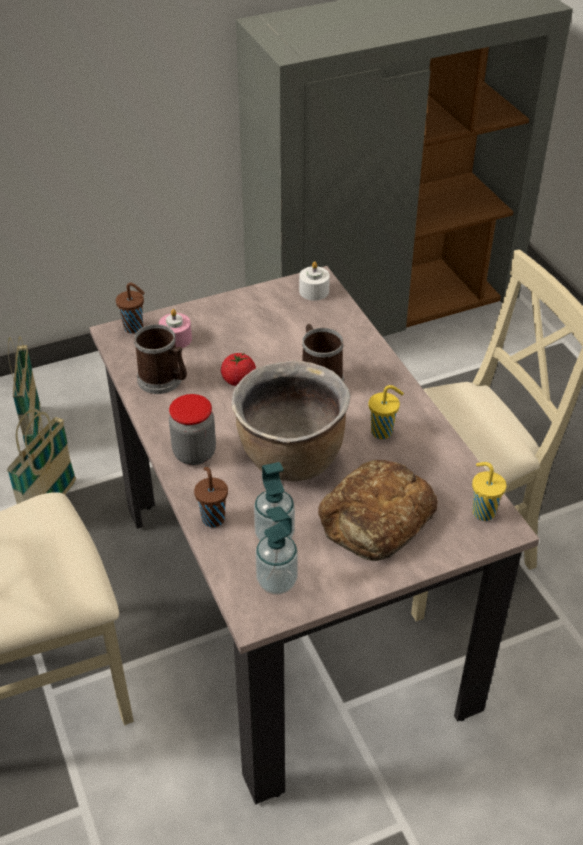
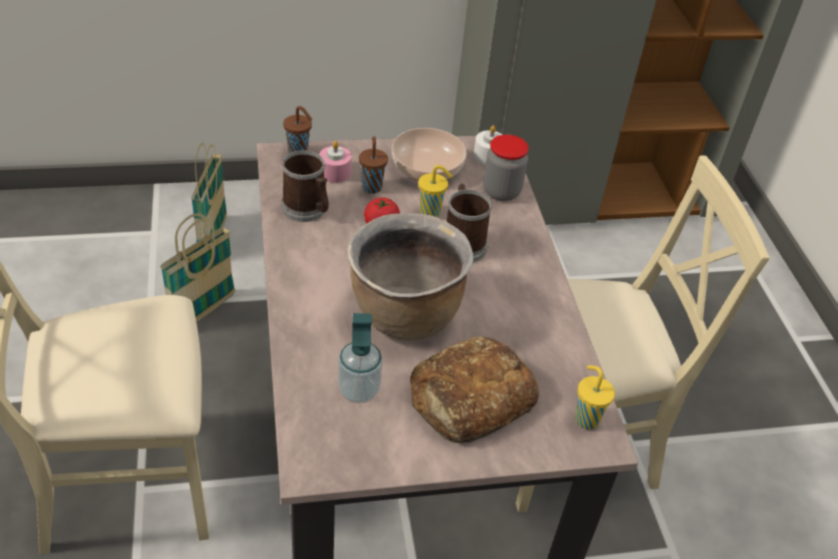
camera: 10 degrees right, 0 degrees up
(194, 453) = (310, 287): jar -> jar (501, 191)
(212, 518) = (303, 356): brown cup -> brown cup (371, 187)
(262, 315) = (428, 168): none -> bowl
(277, 581) = (343, 438): soap dispenser -> none
(383, 432) = (509, 311): yellow cup -> yellow cup (431, 213)

